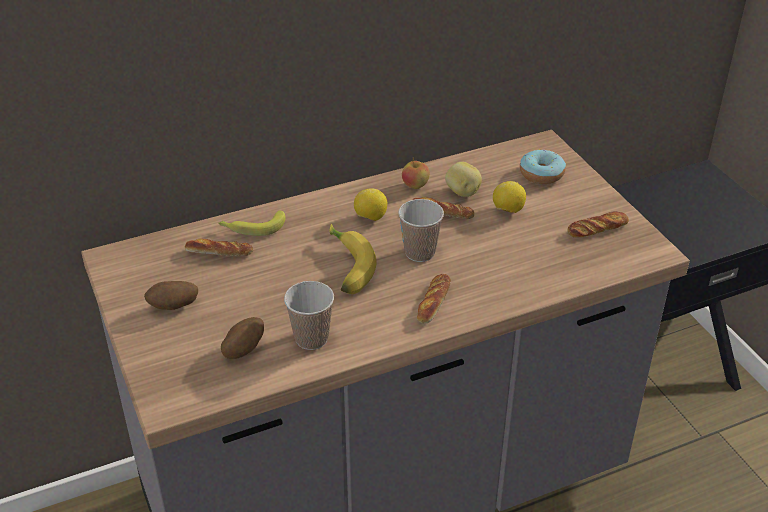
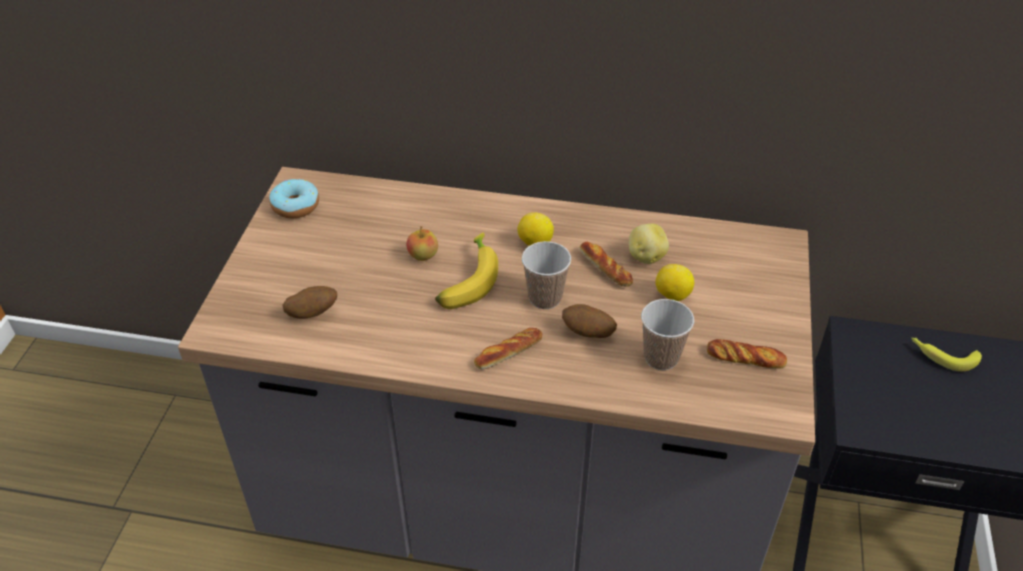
camera: 35 degrees right, 5 degrees up
(173, 307) = (299, 248): potato -> potato (587, 333)
(219, 252) = (379, 216): bread -> none
(252, 227) = (426, 206): banana -> banana (942, 355)
(311, 338) = (373, 332): cup -> cup (661, 357)
(415, 185) = (607, 229): apple -> apple (423, 256)
(541, 174) = (746, 273): donut -> donut (296, 206)

